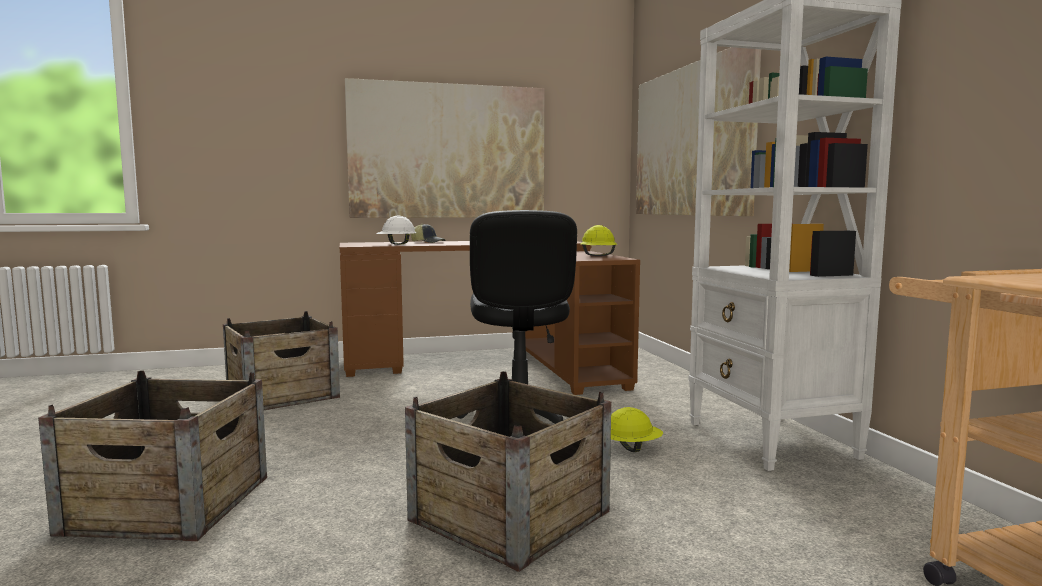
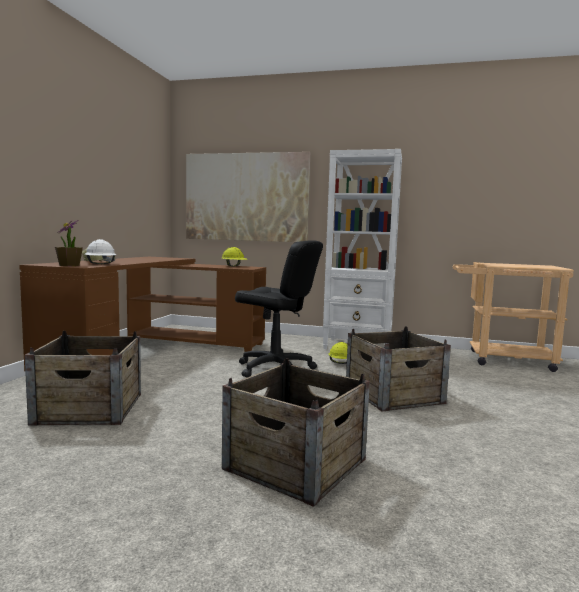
camera: 60 degrees left, 0 degrees up
(358, 244) = (69, 265): none -> potted plant
(448, 151) = (87, 184): picture -> none

